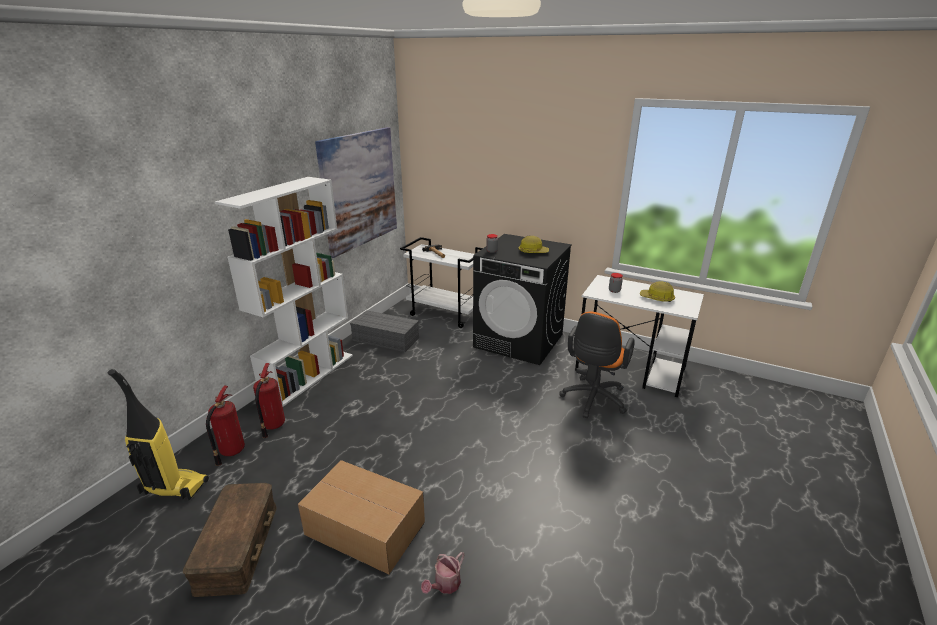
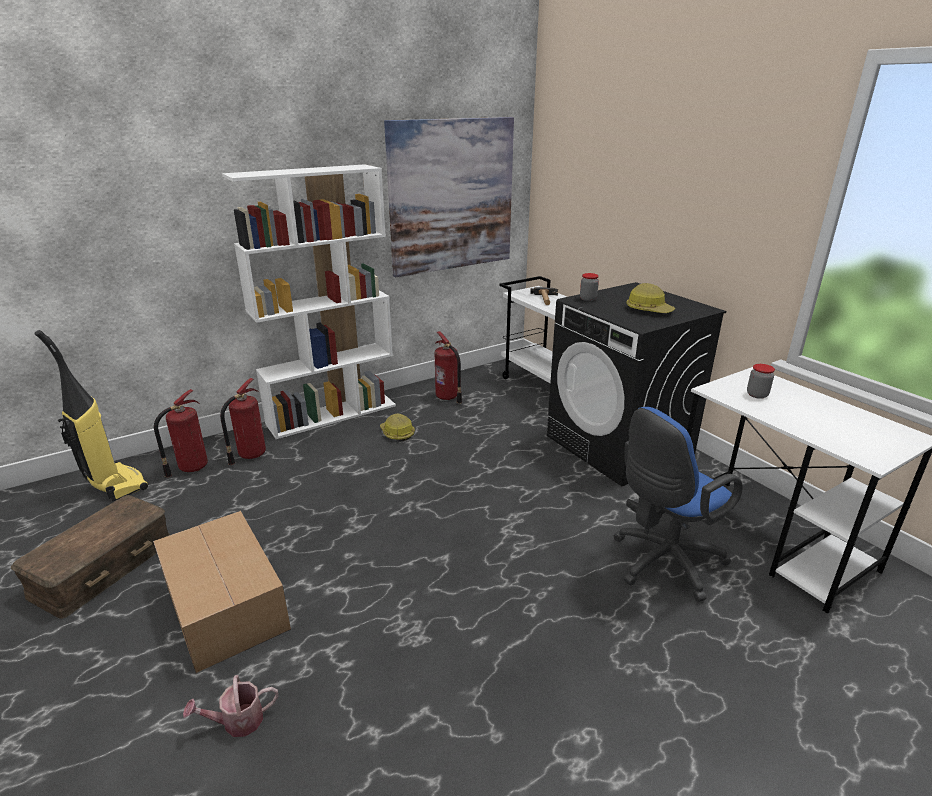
camera: 30 degrees right, 0 degrees up
(384, 339) = (447, 397): grey storage box -> fire extinguisher
(592, 400) = (662, 563): orange office chair -> blue office chair
(657, 298) = (828, 424): hard hat -> hard hat (397, 433)

